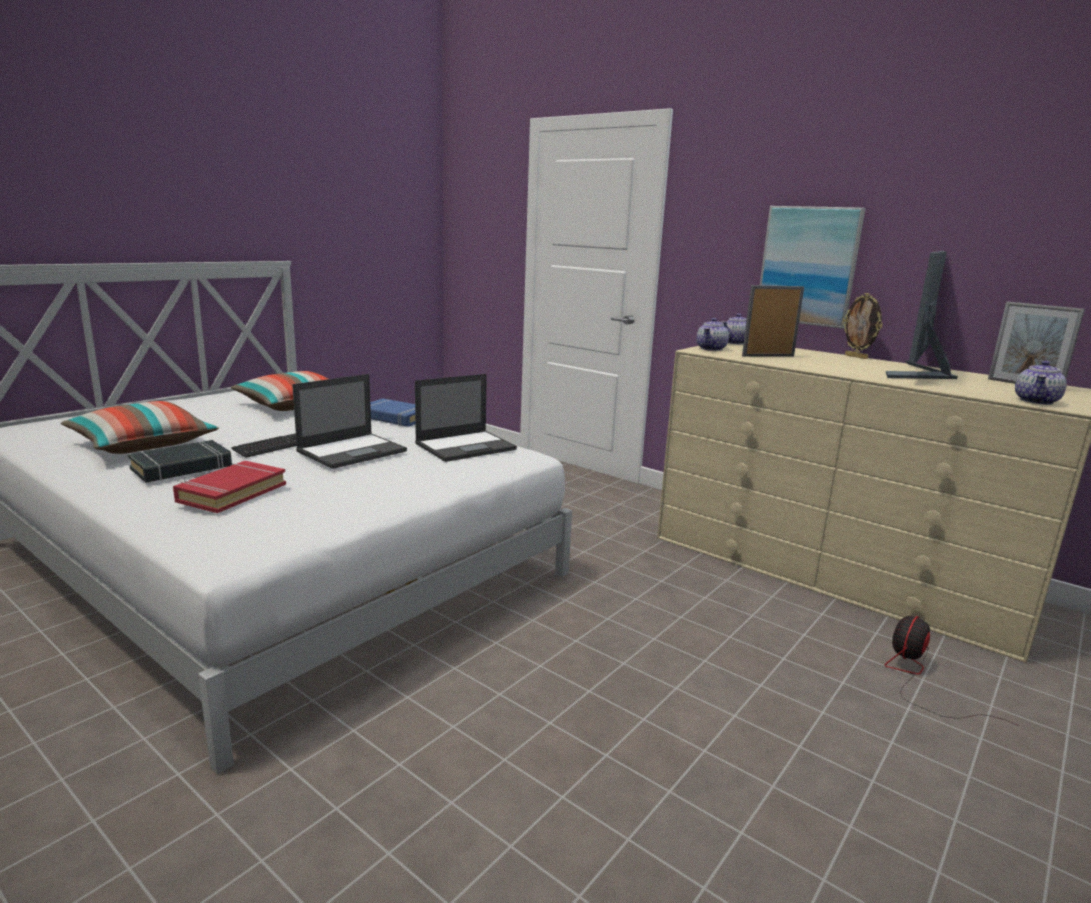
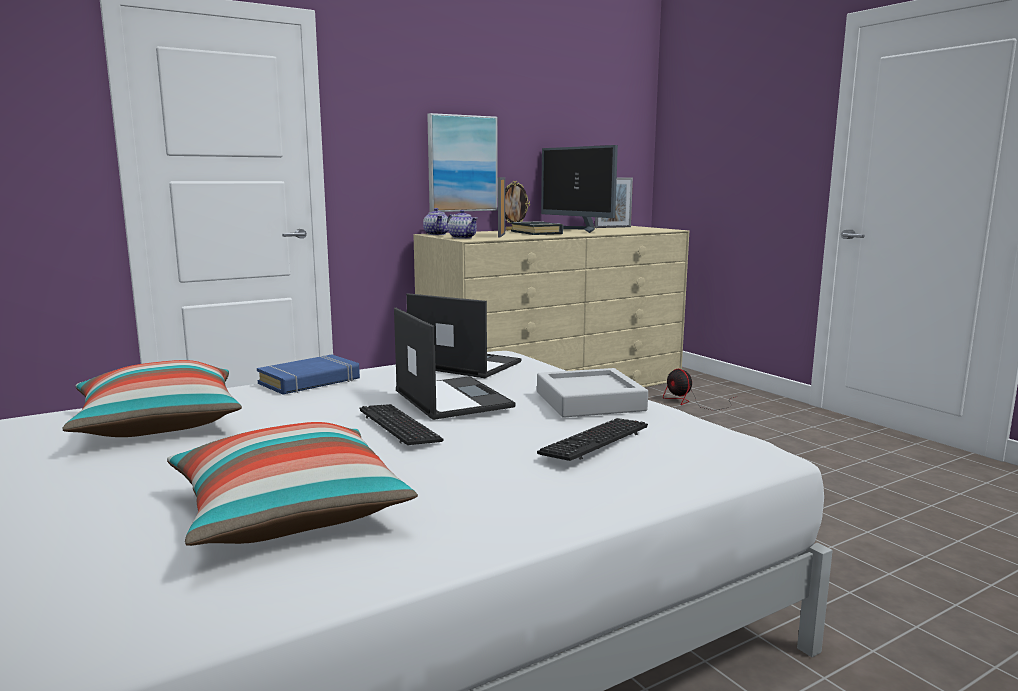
camera: 70 degrees left, 5 degrees down
(182, 468) = (464, 473): black book -> black book (537, 233)
(231, 493) = (594, 442): red book -> keyboard
(359, 491) = (589, 401): none -> grey tray
(466, 446) = (463, 364): laptop -> laptop turned 45 degrees counterclockwise
(1037, 401) = (656, 230): teapot -> none

